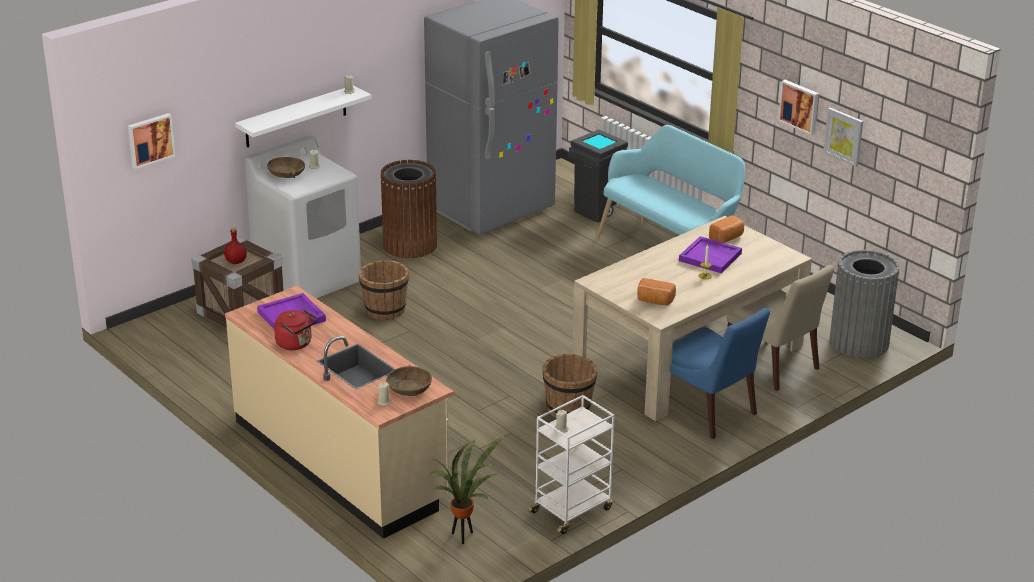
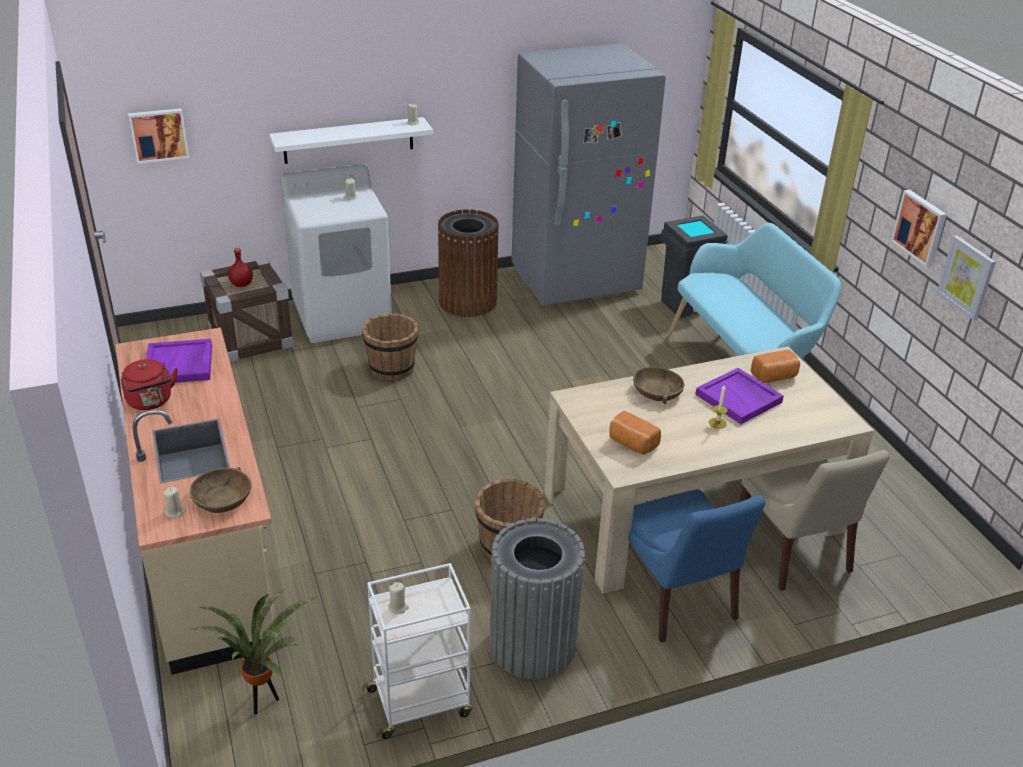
camera: 20 degrees right, 5 degrees up
(286, 173) = (316, 199): brown bowl -> brown bowl (657, 391)
(859, 342) = (922, 546): grey trash can -> grey trash can (532, 645)

